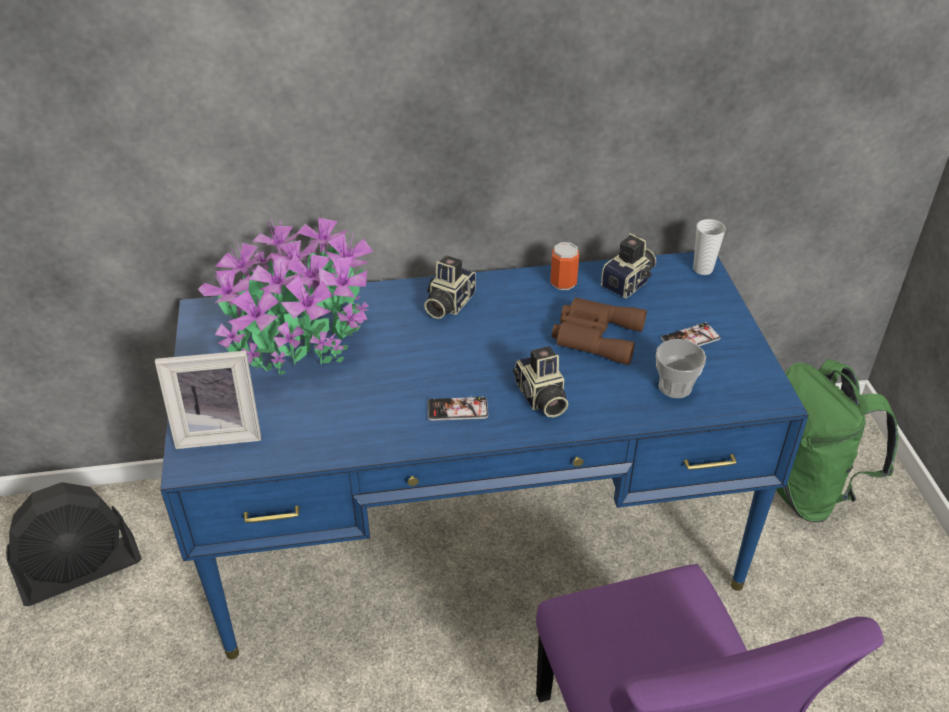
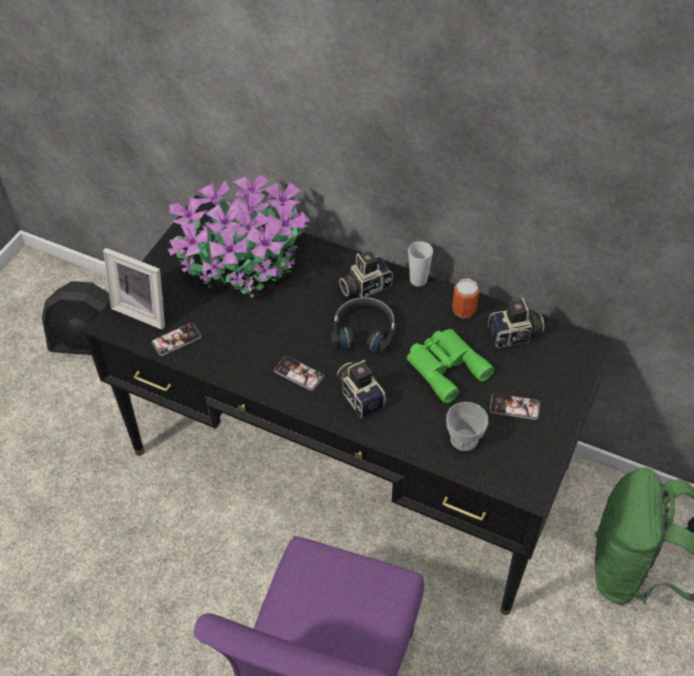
camera: 35 degrees right, 10 degrees up
(287, 443) = (176, 340): none -> phone
(474, 533) = (349, 459): blue desk -> black desk
(486, 341) = (364, 330): none -> black headphones
(540, 398) = (361, 395): camera -> camera turned 135 degrees clockwise
(595, 335) = (445, 366): brown binoculars -> green binoculars
(702, 269) = (586, 353): cup -> cup (418, 280)

